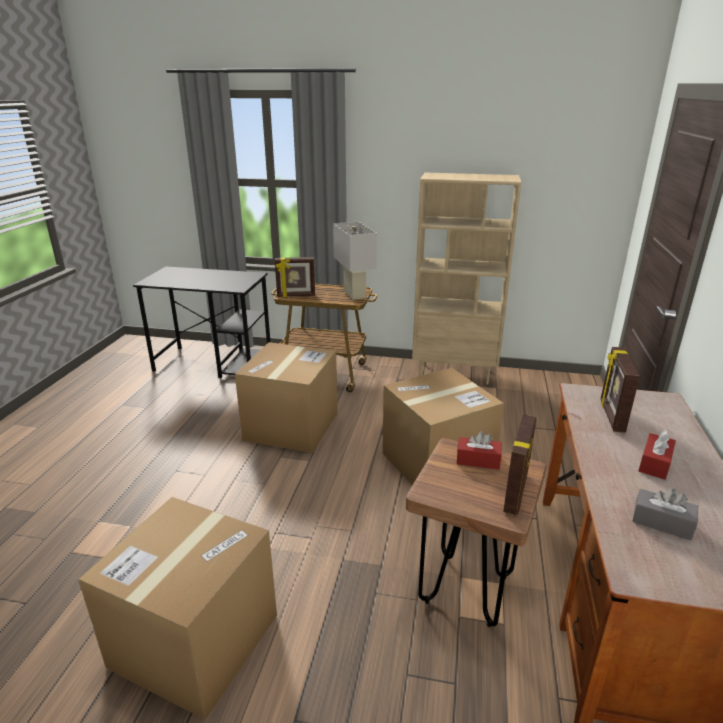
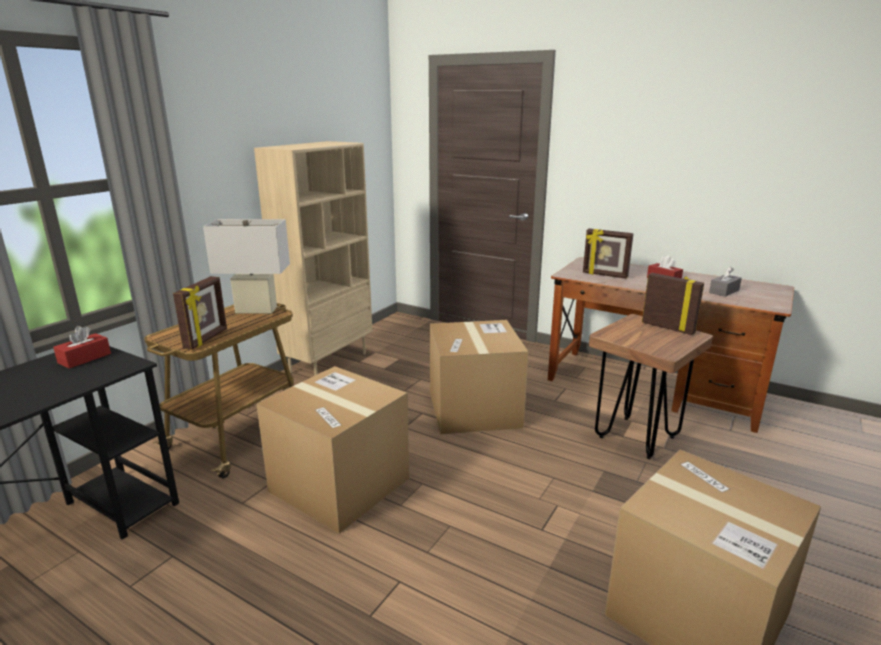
camera: 70 degrees left, 5 degrees down
(478, 460) = (626, 330): red tissue box -> red tissue box (84, 358)

